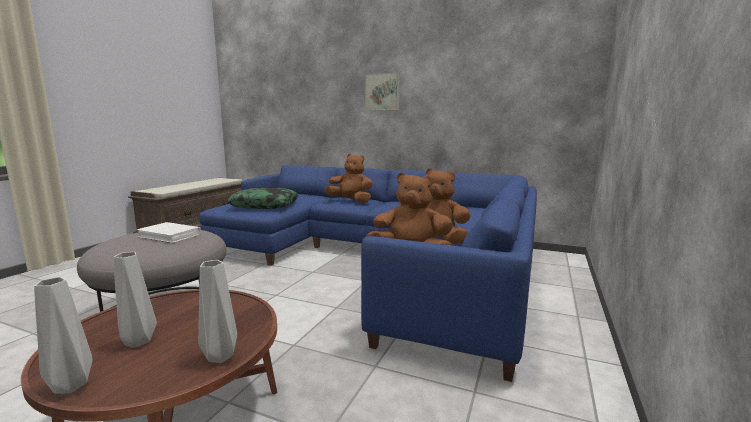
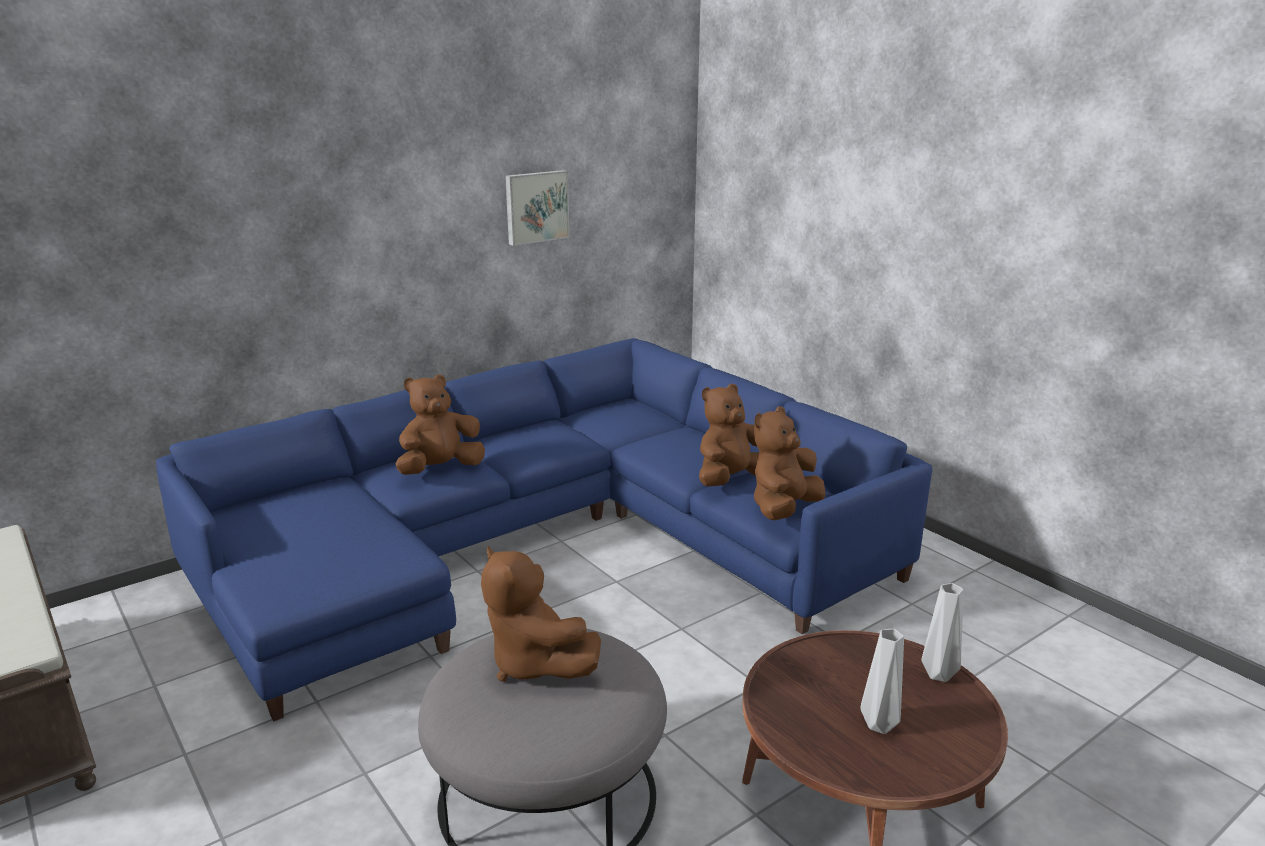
camera: 60 degrees left, 10 degrees up
(72, 386) = (963, 761): grey vase -> none
(170, 236) = (534, 664): white book -> brown plush toy
(265, 205) = (344, 550): pillow -> none
(382, 92) = (384, 230): picture -> picture (536, 207)

